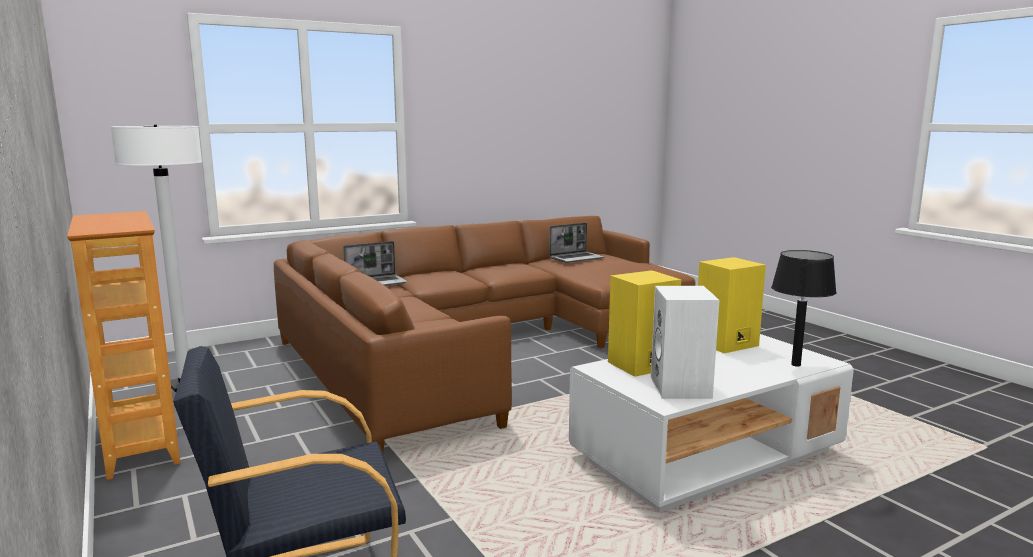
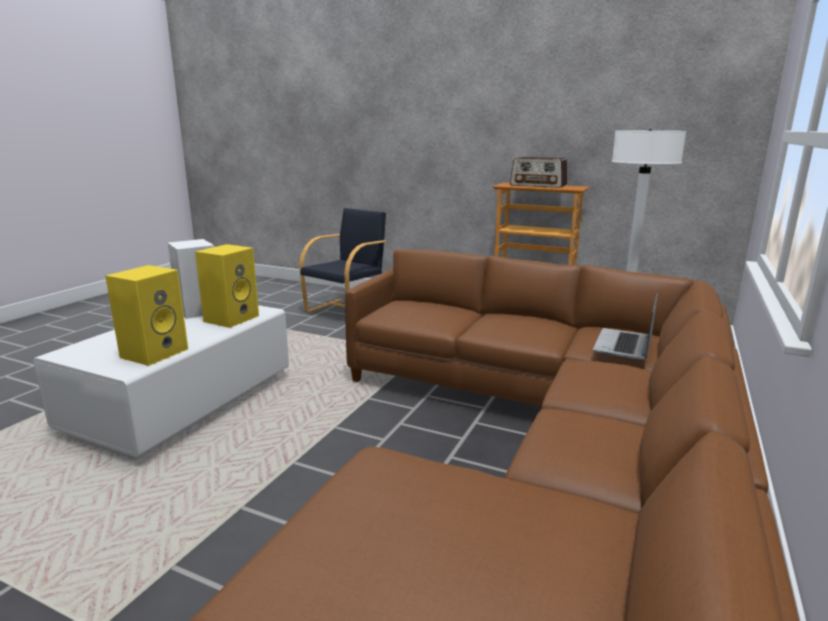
camera: 145 degrees right, 5 degrees up
(101, 223) = (538, 185): none -> radio
(576, 258) = (549, 547): laptop -> none
(796, 365) = (93, 344): black table lamp -> none

